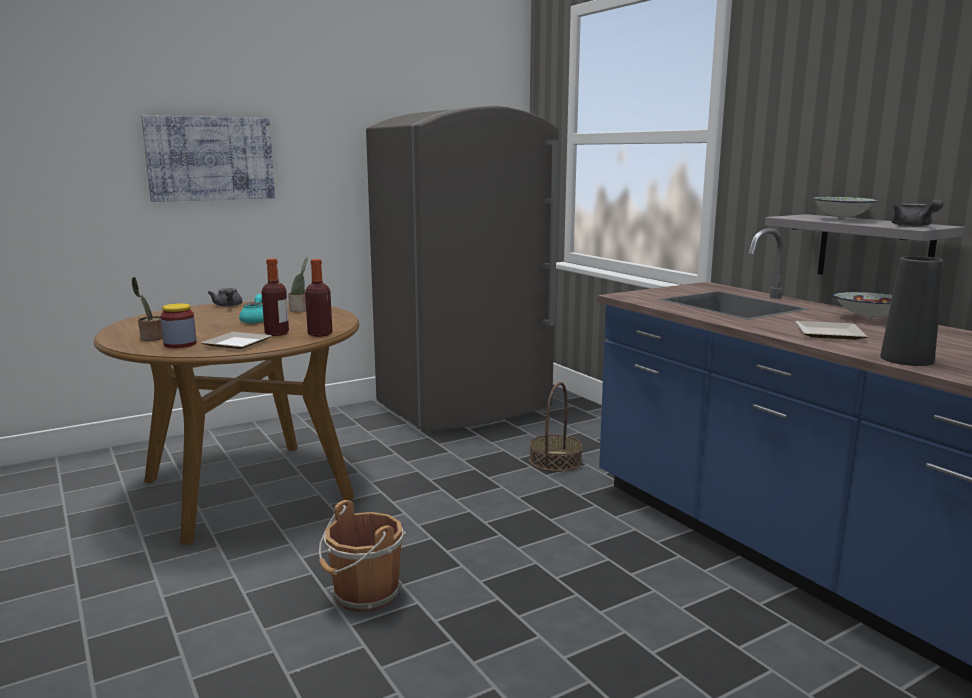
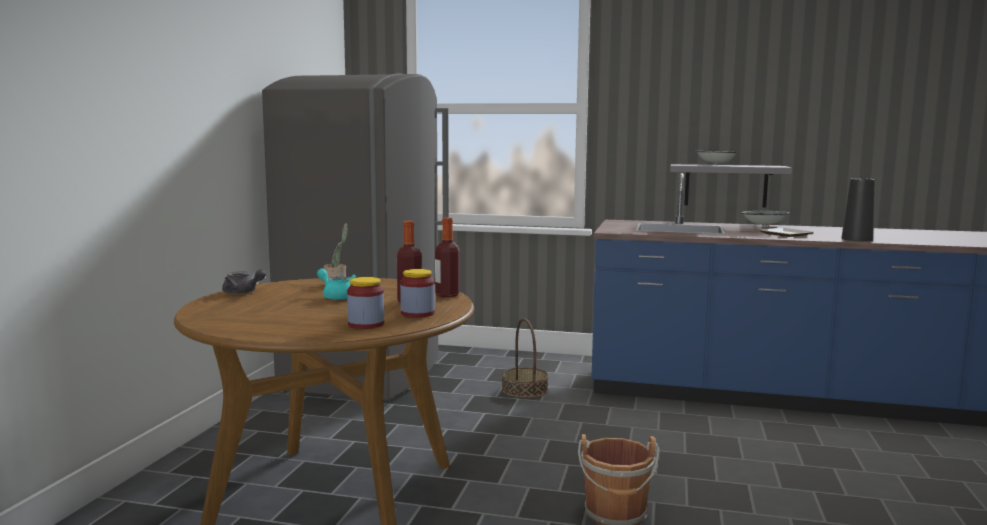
camera: 45 degrees left, 5 degrees down
(151, 338) = (310, 327): potted plant -> none
(210, 158) = (141, 117): picture -> none
(237, 344) = (417, 313): plate -> jar
(913, 226) = (774, 166): grey teapot -> none

